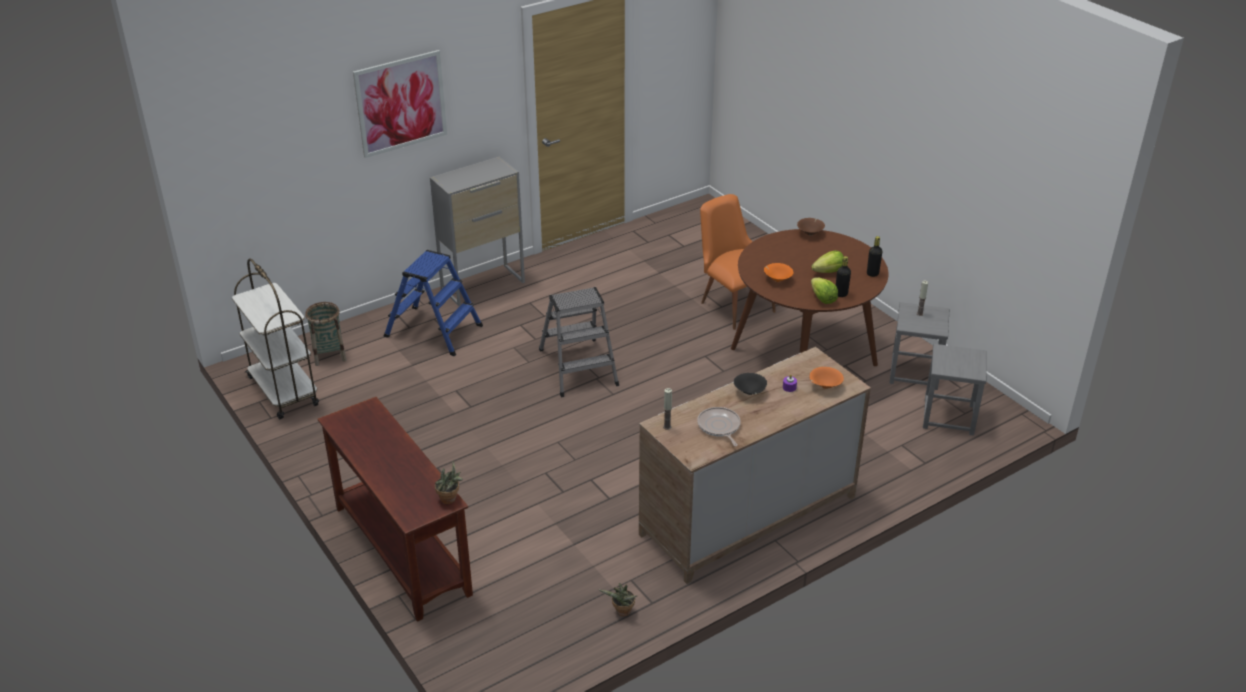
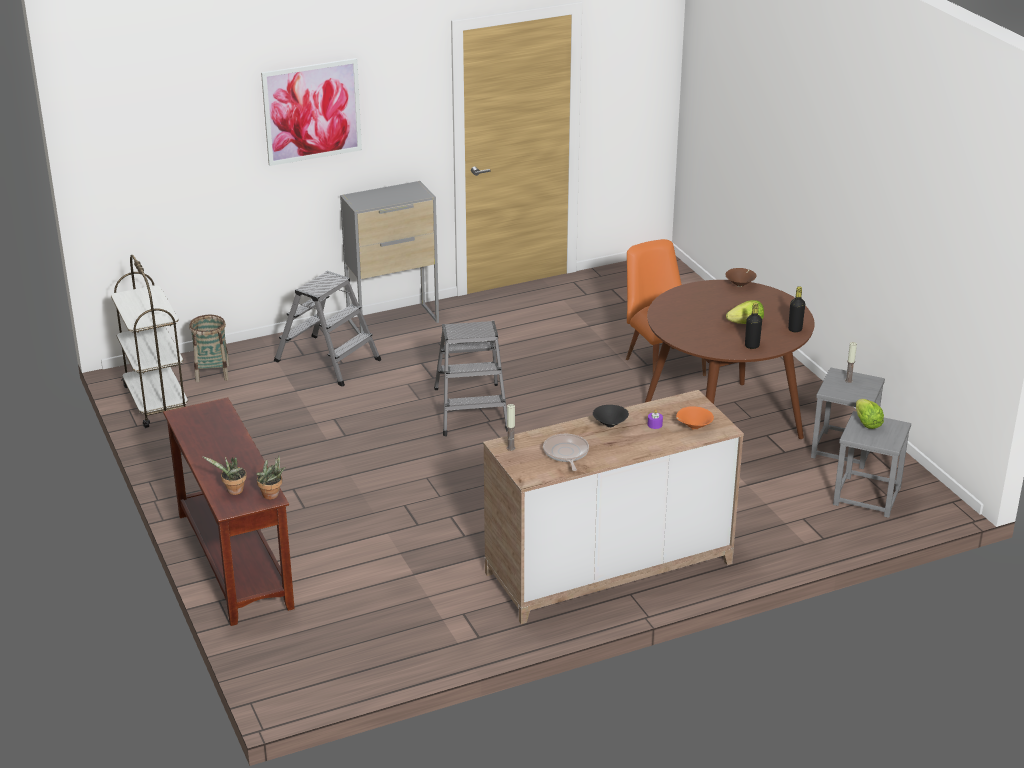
camera: 10 degrees right, 5 degrees down
(433, 331) = (327, 360): blue step ladder -> grey step ladder
(622, 612) = (444, 642): potted plant -> potted plant (233, 491)
(777, 279) = (686, 326): orange bowl -> none
(822, 299) = (729, 348): lettuce -> lettuce (866, 423)

